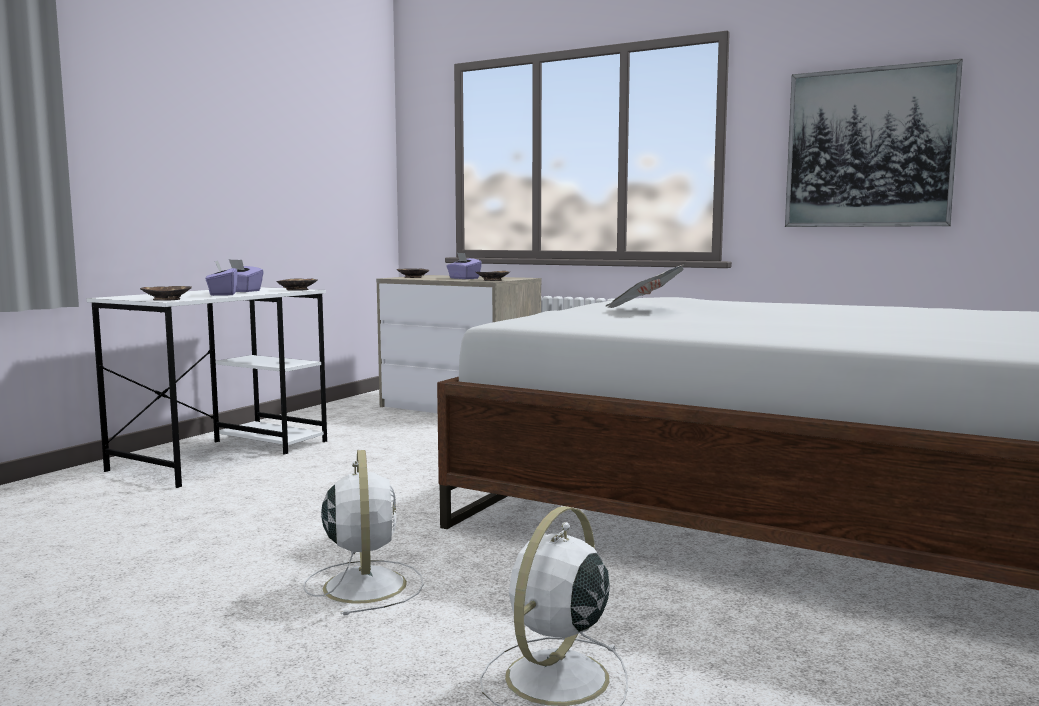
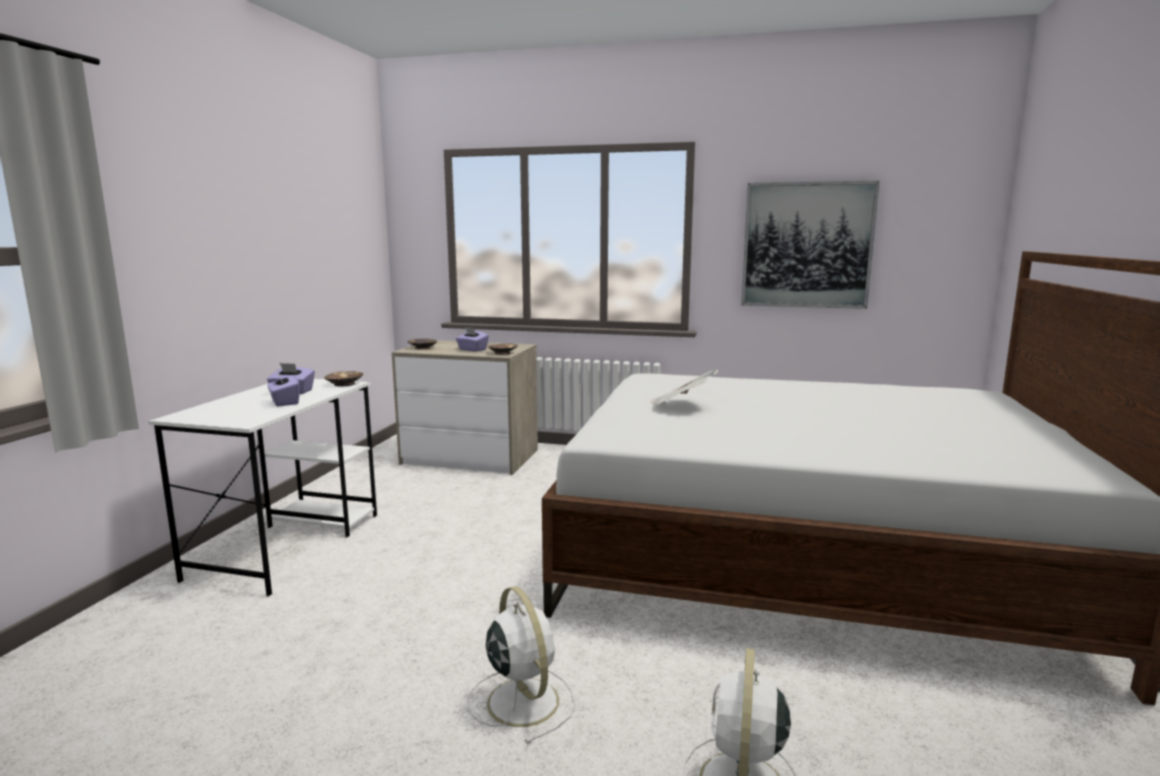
camera: 15 degrees left, 5 degrees up
(166, 299) = (241, 420): brown bowl -> none

